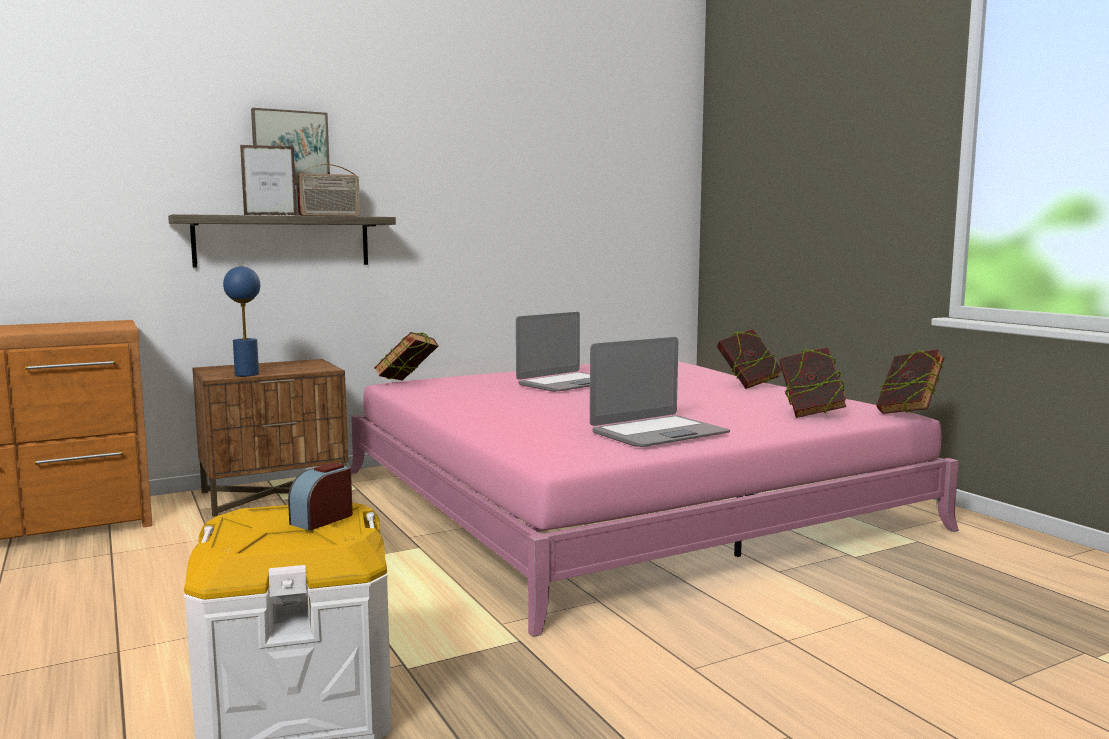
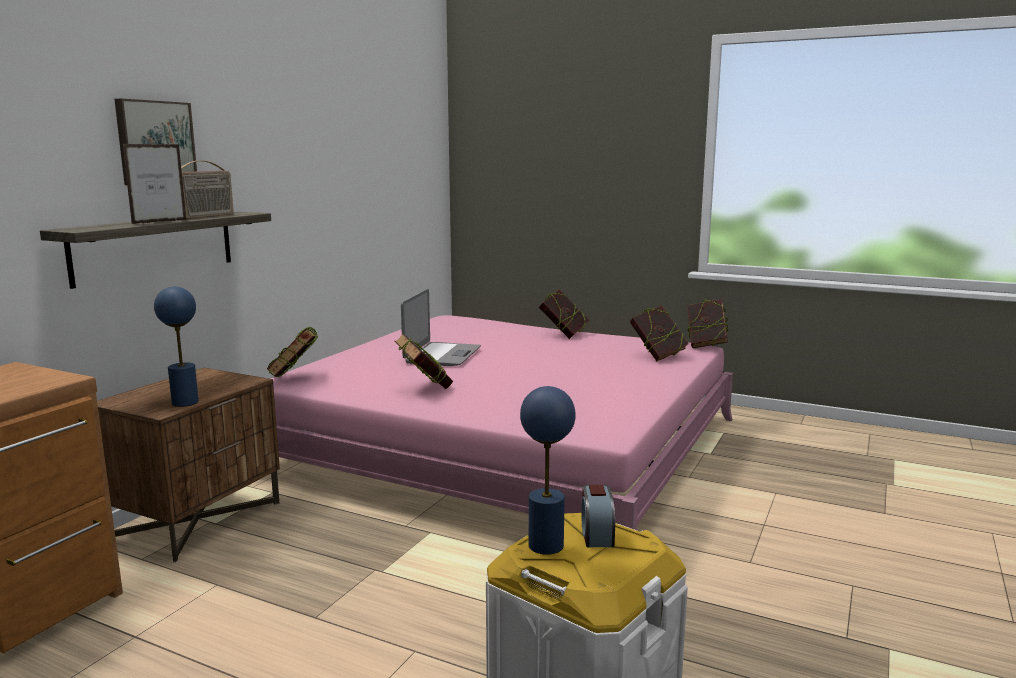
camera: 35 degrees left, 5 degrees up
(264, 515) = (546, 545): none -> blue table lamp
(486, 403) = (424, 388): none -> book
(658, 433) = (611, 394): laptop -> none

